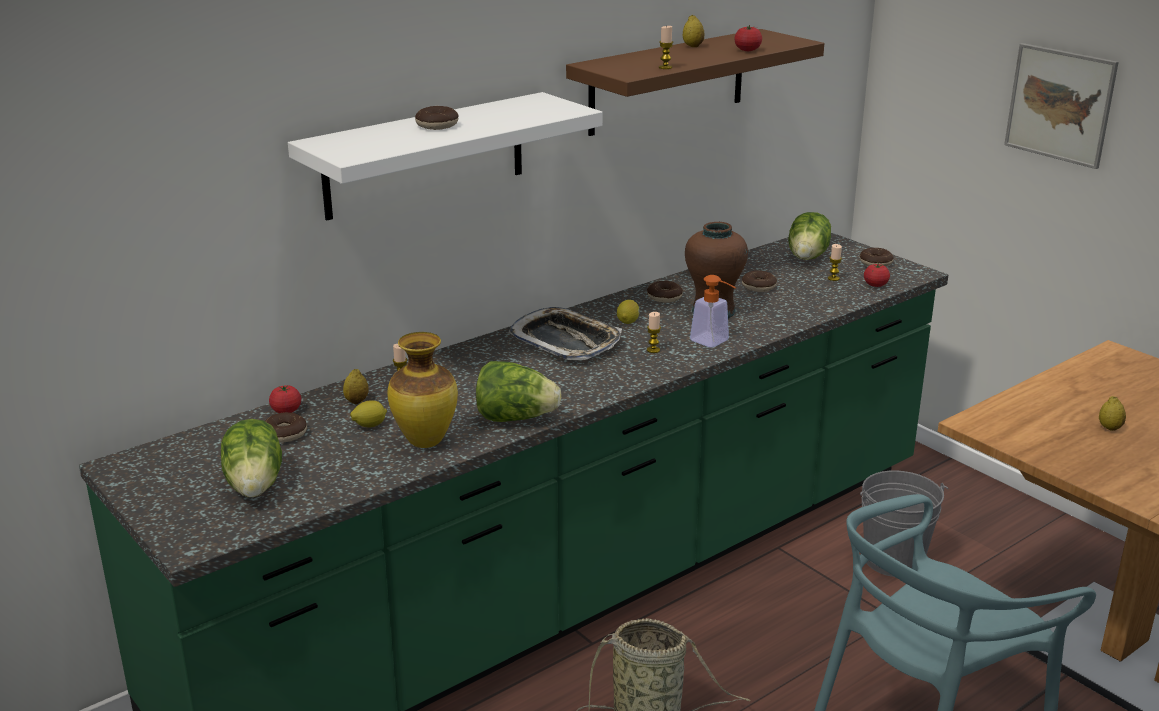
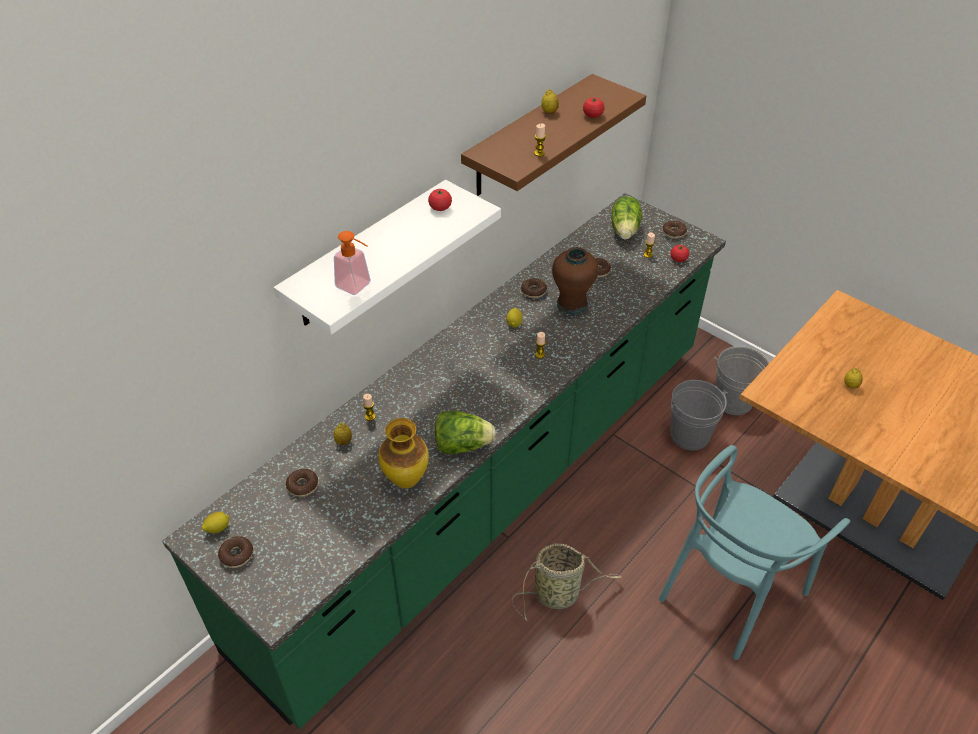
camera: 10 degrees left, 20 degrees up
(256, 484) = (299, 544): lettuce -> none
(286, 411) = (295, 459): tomato -> tomato (440, 208)
(369, 425) = (361, 468): lemon -> lemon (218, 528)
(437, 125) = (382, 246): donut -> donut (237, 555)
(566, 341) = (475, 352): tray -> none
(714, 342) = (580, 341): soap dispenser -> soap dispenser (358, 287)
(968, 529) = (733, 401): none -> grey bucket
(1060, 104) = (813, 123): picture -> none

